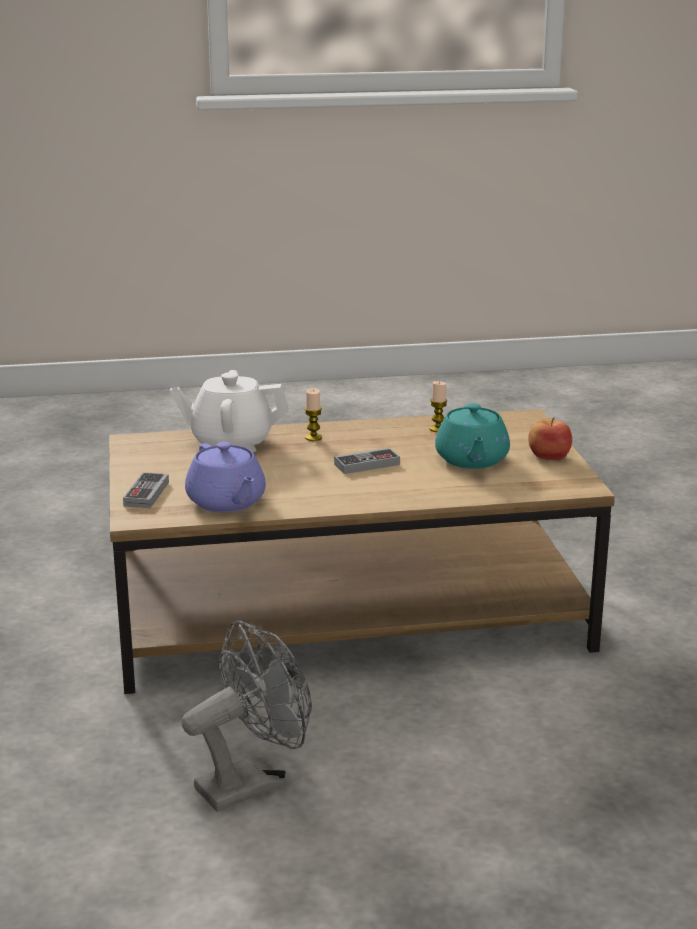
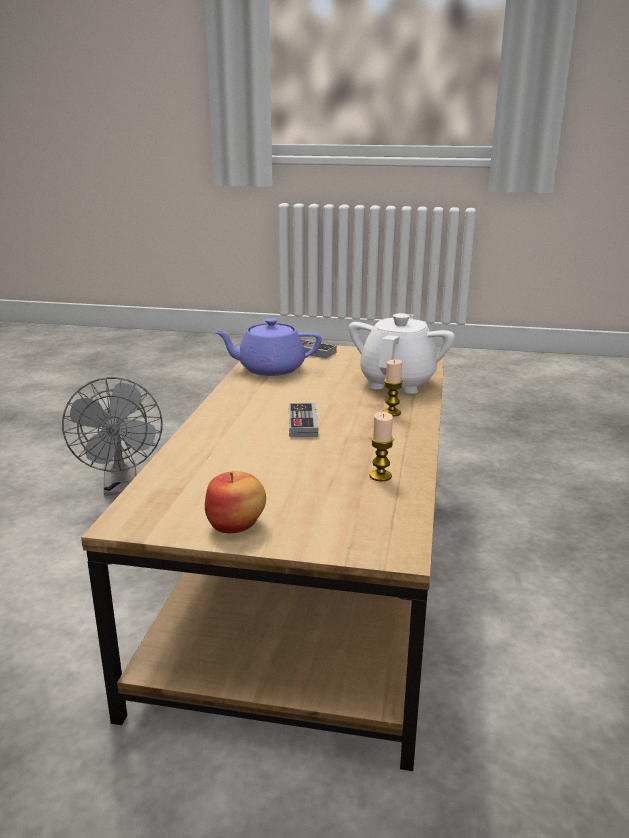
camera: 110 degrees right, 0 degrees up
(471, 460) = (268, 474): turquoise teapot -> none

